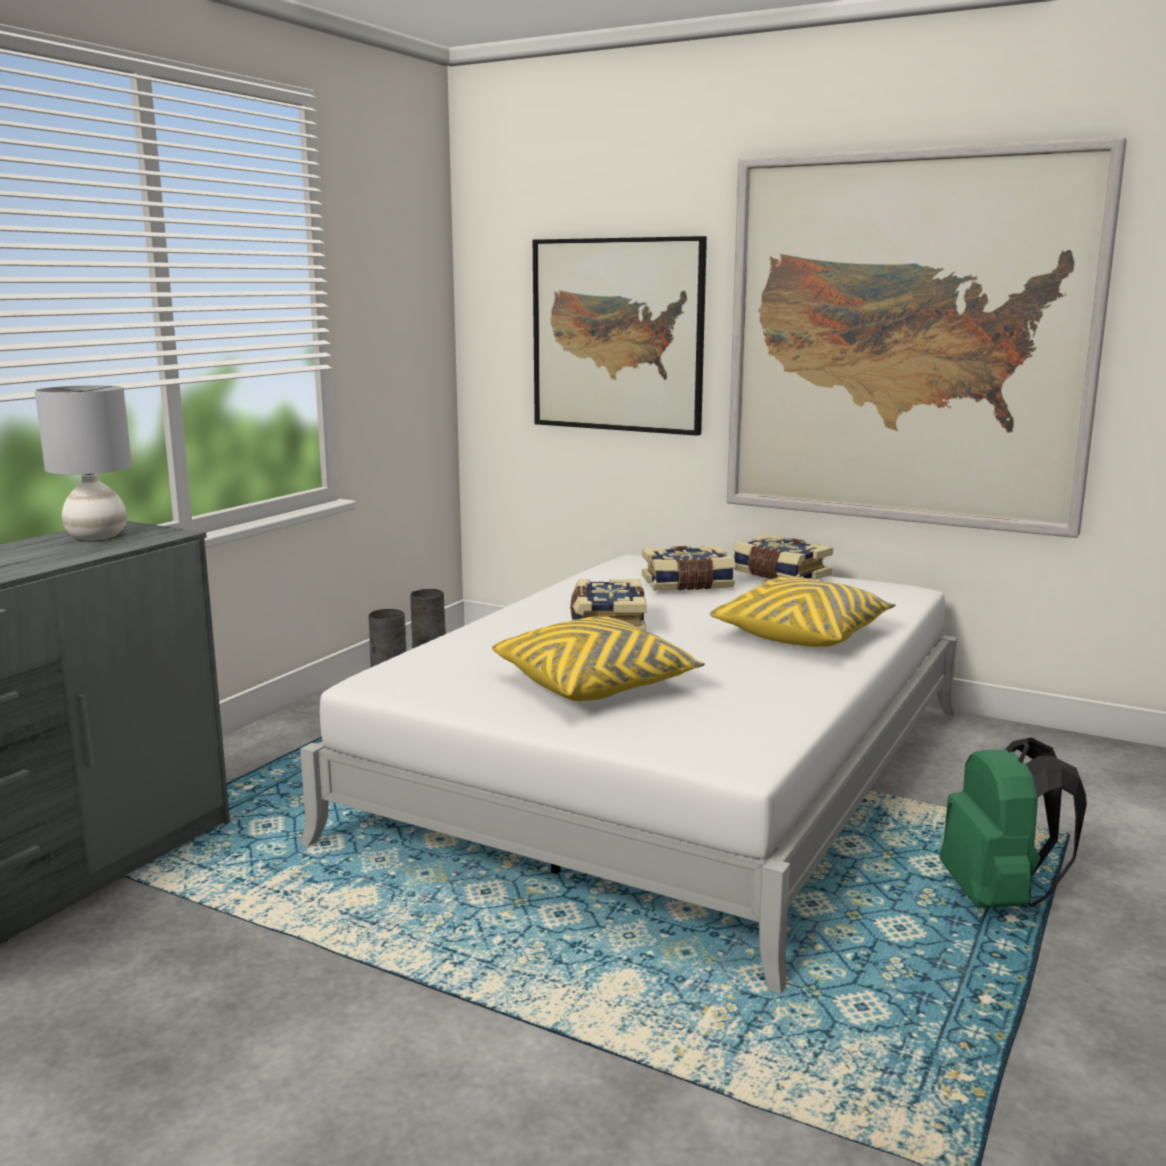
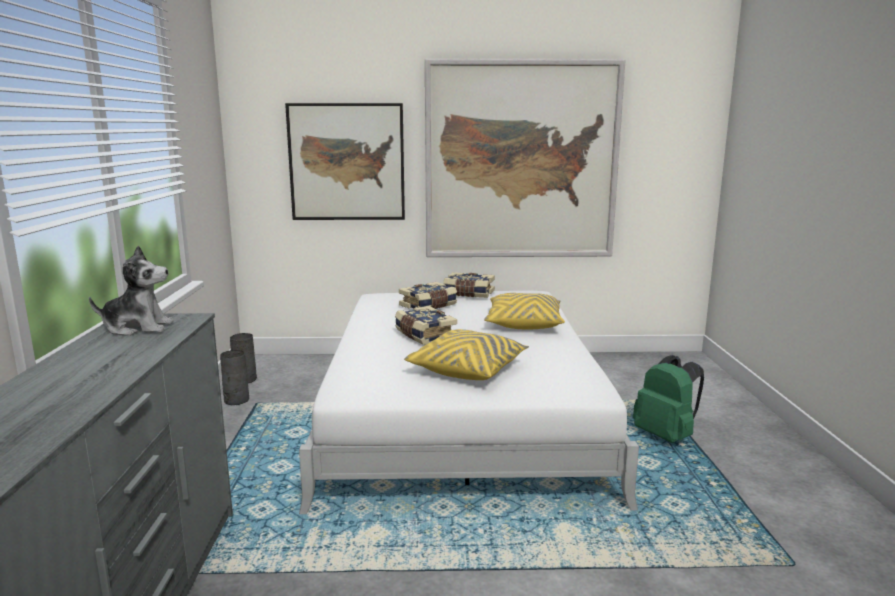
camera: 30 degrees left, 0 degrees up
(97, 536) = (138, 328): grey table lamp -> plush toy

